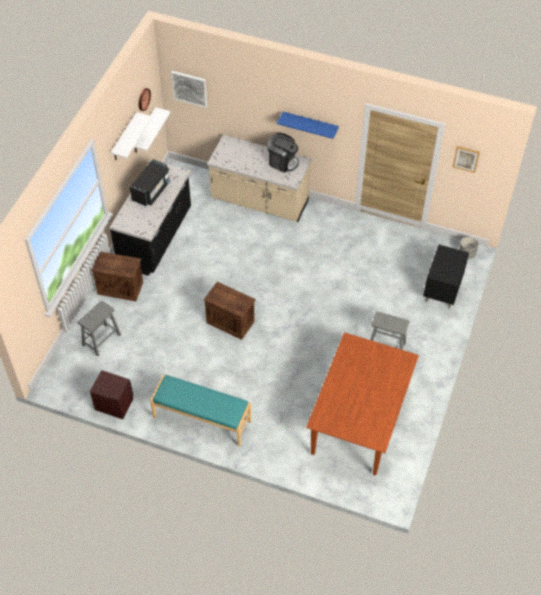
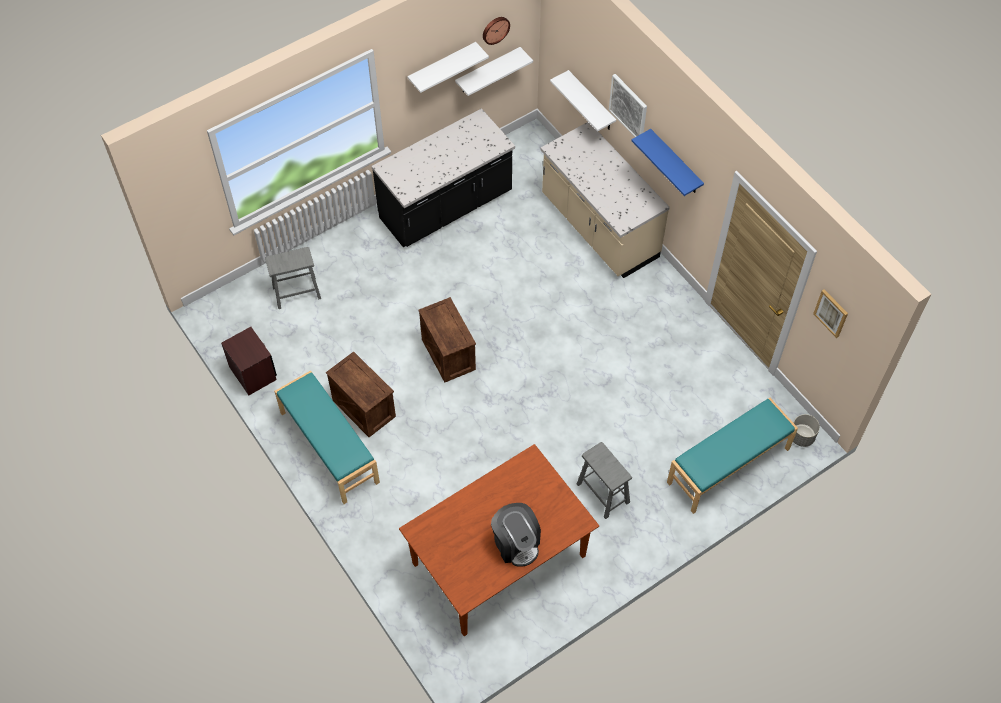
camera: 35 degrees right, 5 degrees up
(120, 288) = (361, 244): crate -> crate (363, 408)
(151, 191) = (451, 147): black microwave -> none
(189, 88) = (565, 43): picture -> picture (628, 107)
(222, 119) = (591, 102): none -> white shelf
(282, 162) = (630, 193): coffee machine -> coffee machine (516, 543)
(442, 291) = (729, 466): black nightstand -> turquoise bench

